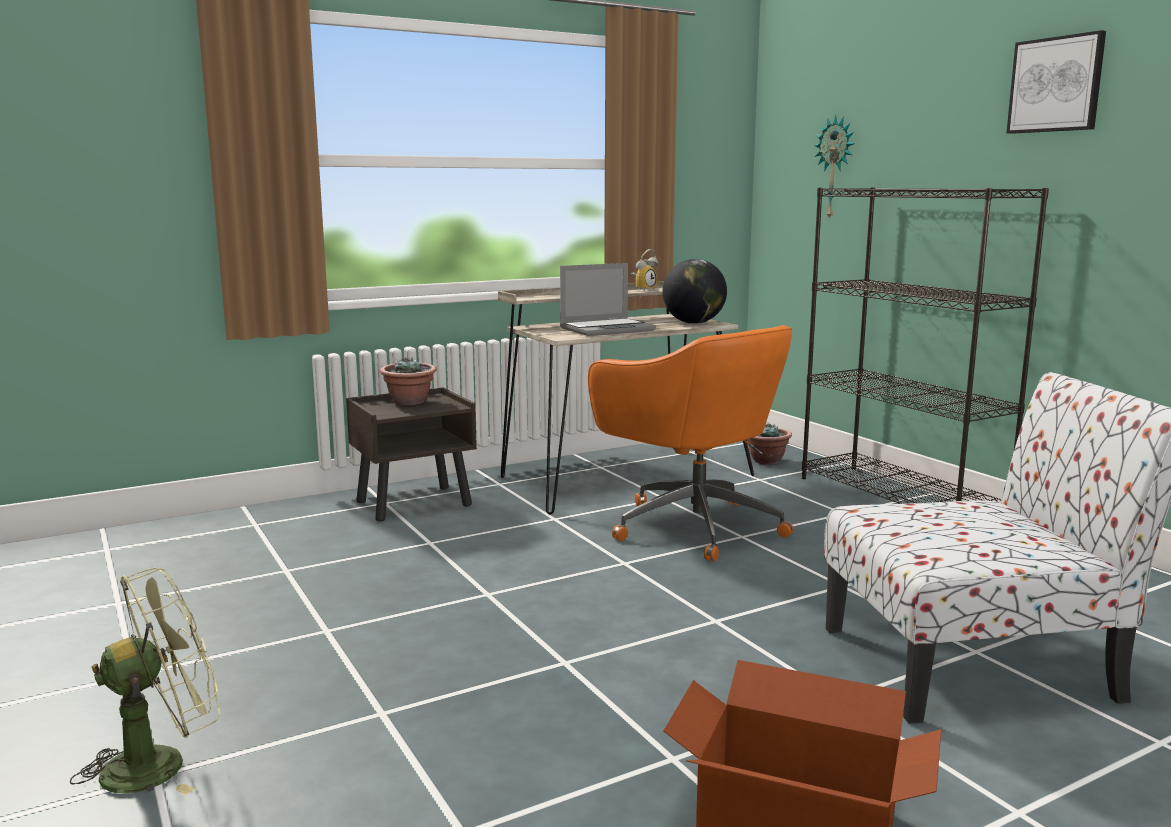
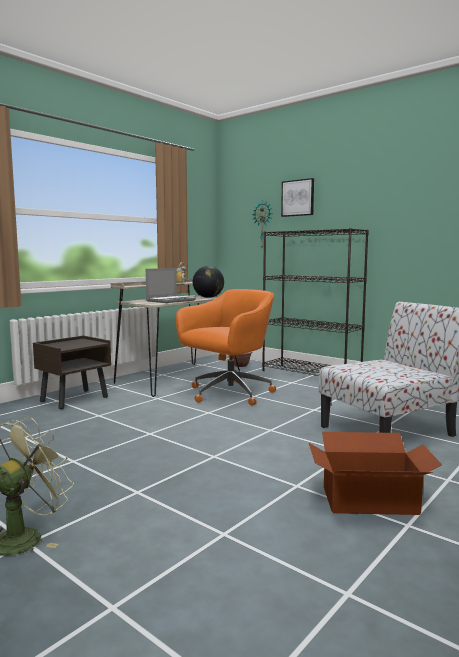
camera: 20 degrees left, 5 degrees down
(409, 402) = (70, 342): potted plant -> none
(693, 525) = (228, 394): orange office chair -> orange office chair turned 75 degrees counterclockwise
(1056, 84) = (367, 186): picture -> picture (298, 198)

